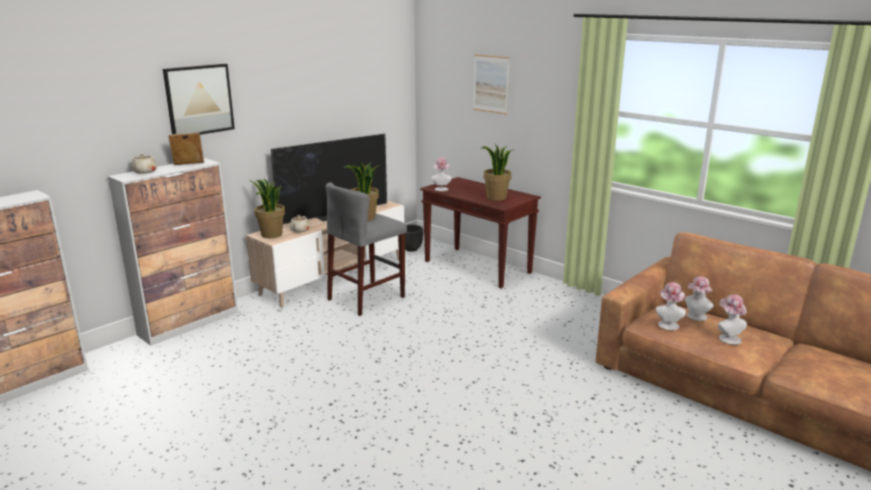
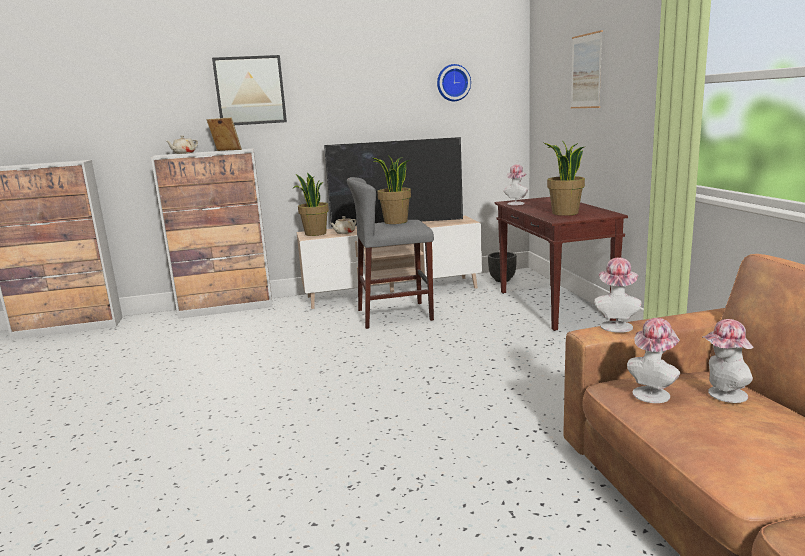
camera: 35 degrees right, 5 degrees down
(364, 82) = (453, 83): none -> wall clock
(727, 338) = (742, 437): hat -> hat (616, 325)

